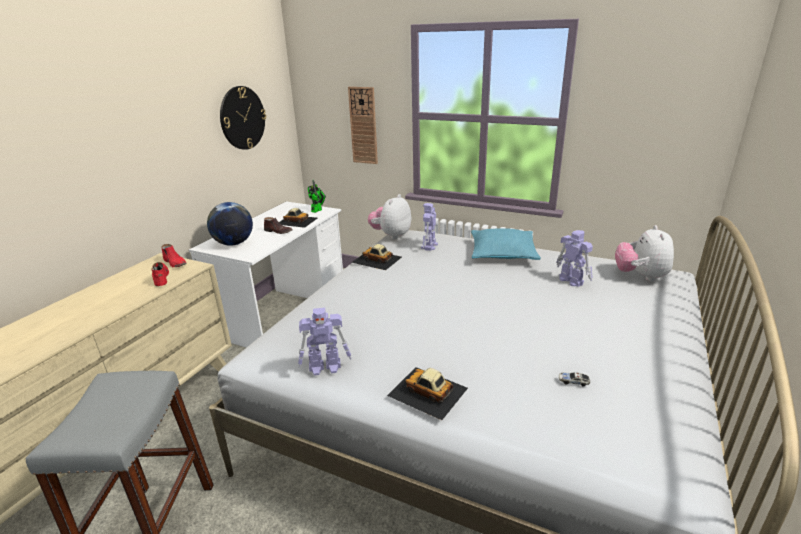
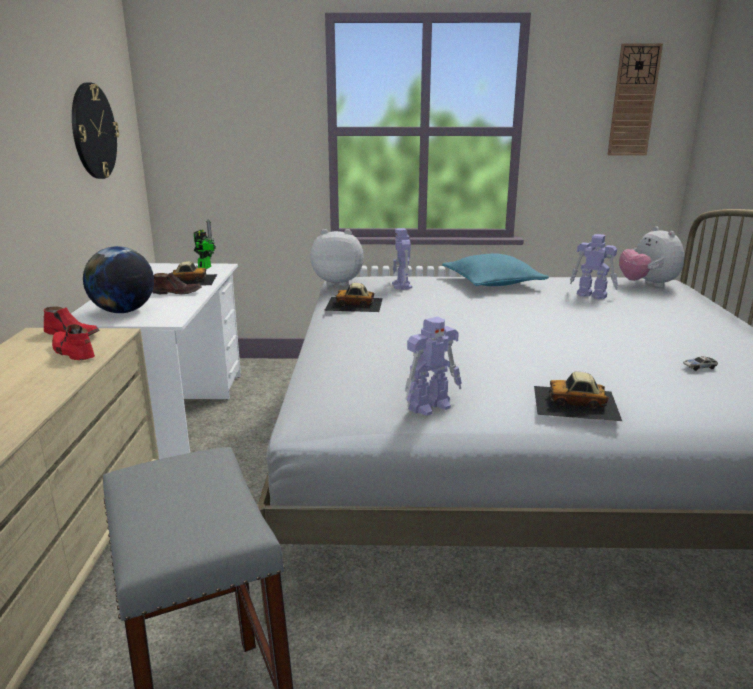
camera: 25 degrees left, 5 degrees down
(363, 126) = (255, 149): wall clock -> wall clock (633, 101)
(391, 235) = (338, 282): plush toy -> plush toy turned 90 degrees clockwise

